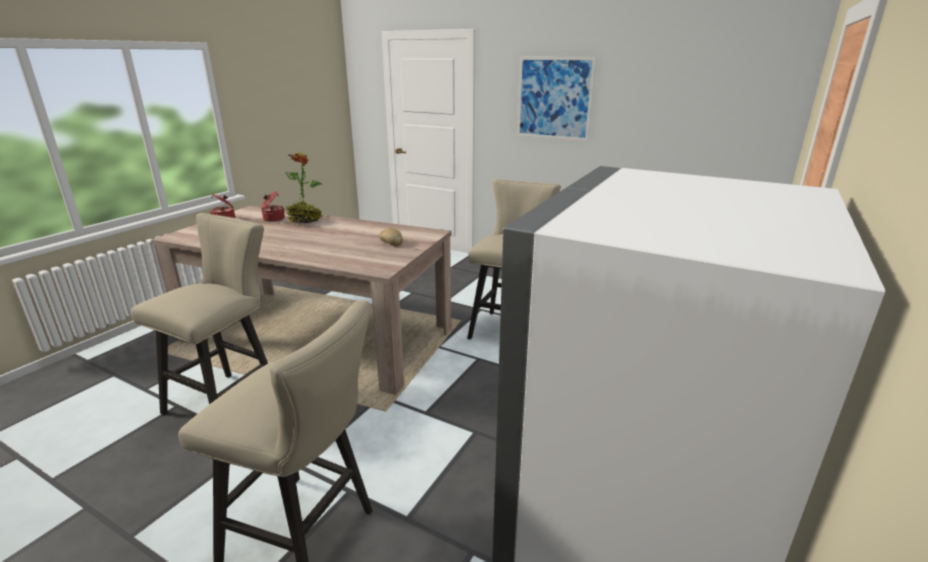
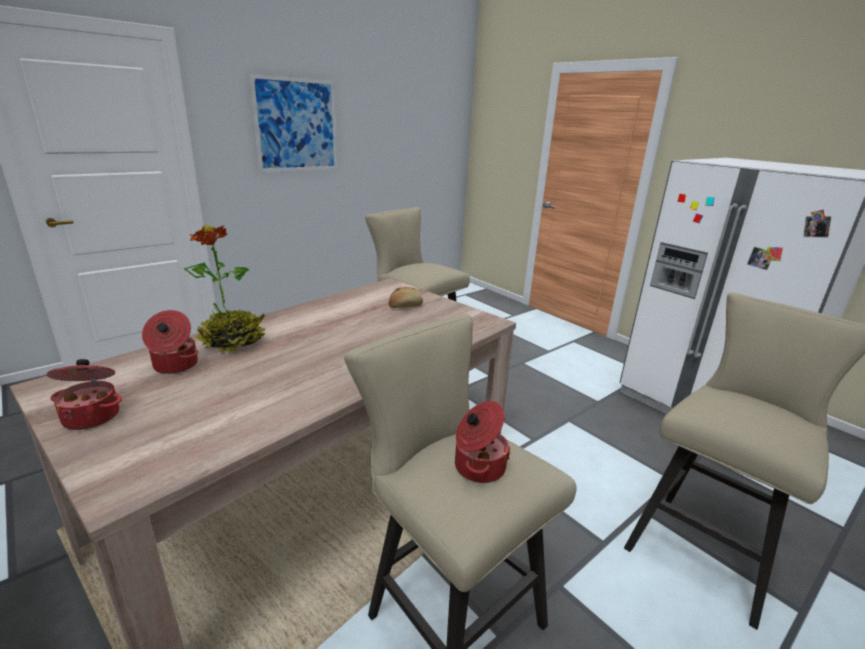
camera: 70 degrees left, 0 degrees up
(192, 294) = (478, 466): none -> cooking pot

